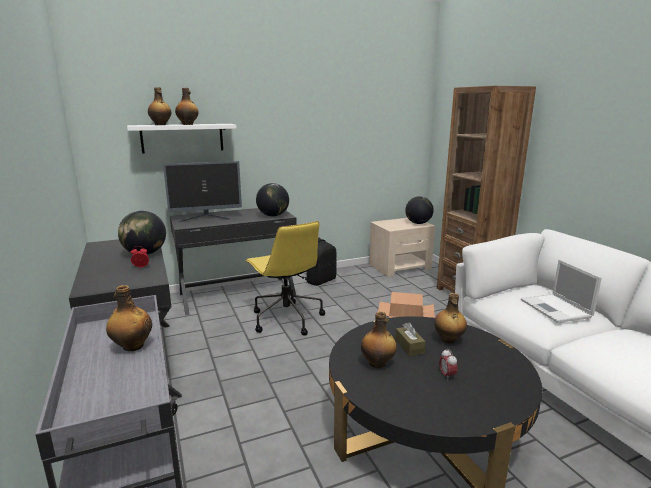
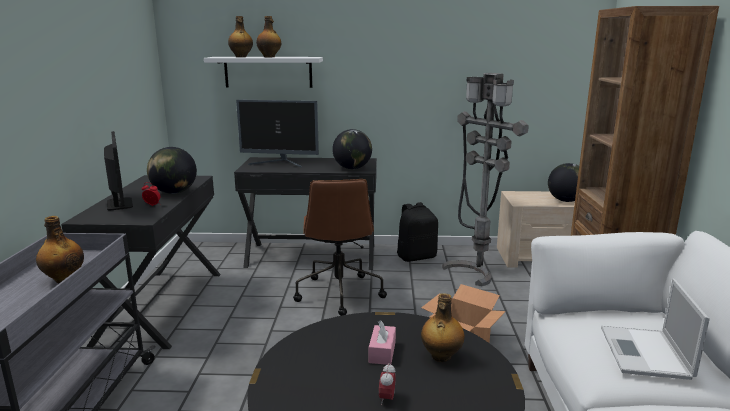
camera: 25 degrees right, 0 degrees up
(104, 271) = (119, 204): none -> monitor
(286, 318) = (339, 293): yellow office chair -> brown office chair
(369, 283) = (476, 270): none -> grey floor lamp
(378, 363) = (322, 362): bottle -> none
(409, 346) = (382, 352): brown tissue box -> pink tissue box

